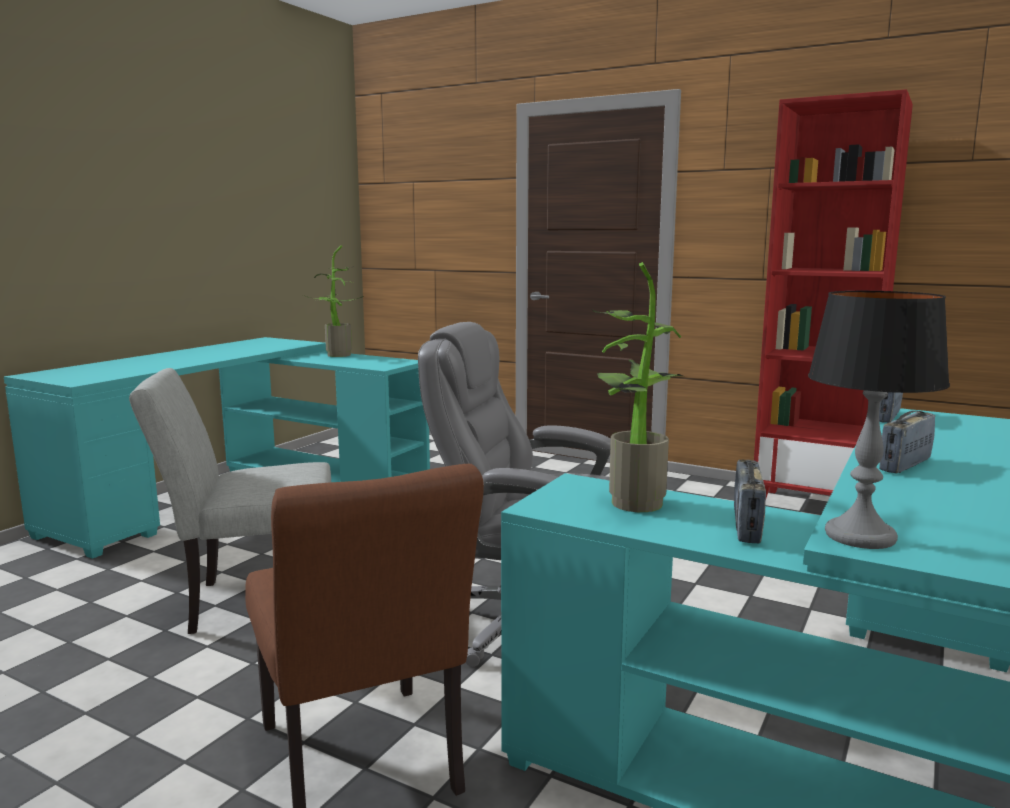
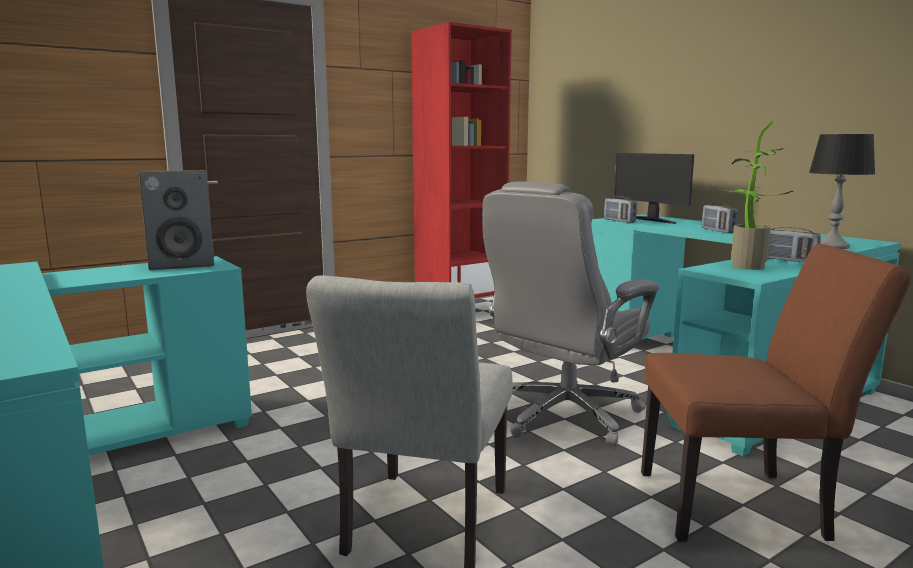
camera: 65 degrees left, 0 degrees up
(336, 355) = (88, 272): potted plant -> none
(383, 361) = (183, 264): none -> speaker
(956, 428) = (650, 220): none -> monitor

